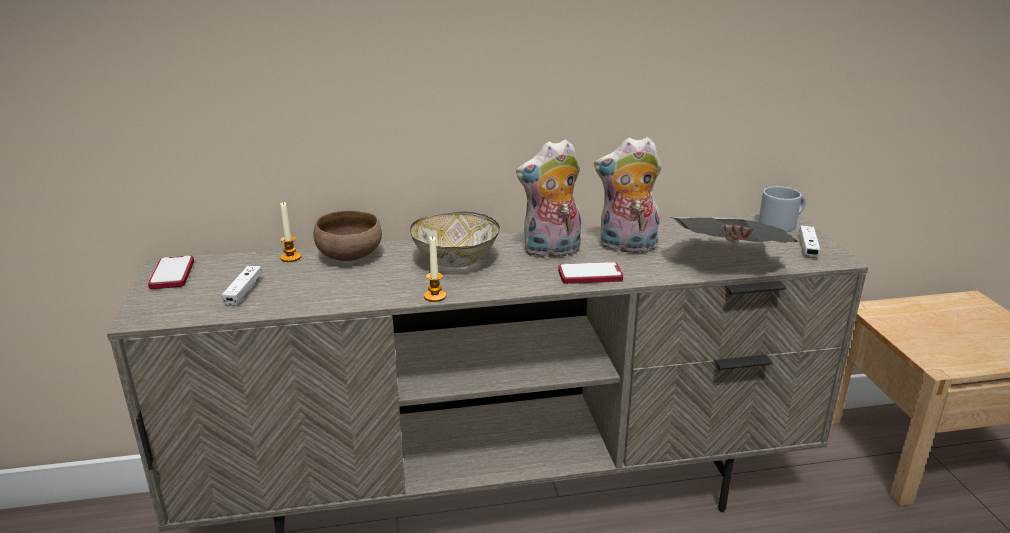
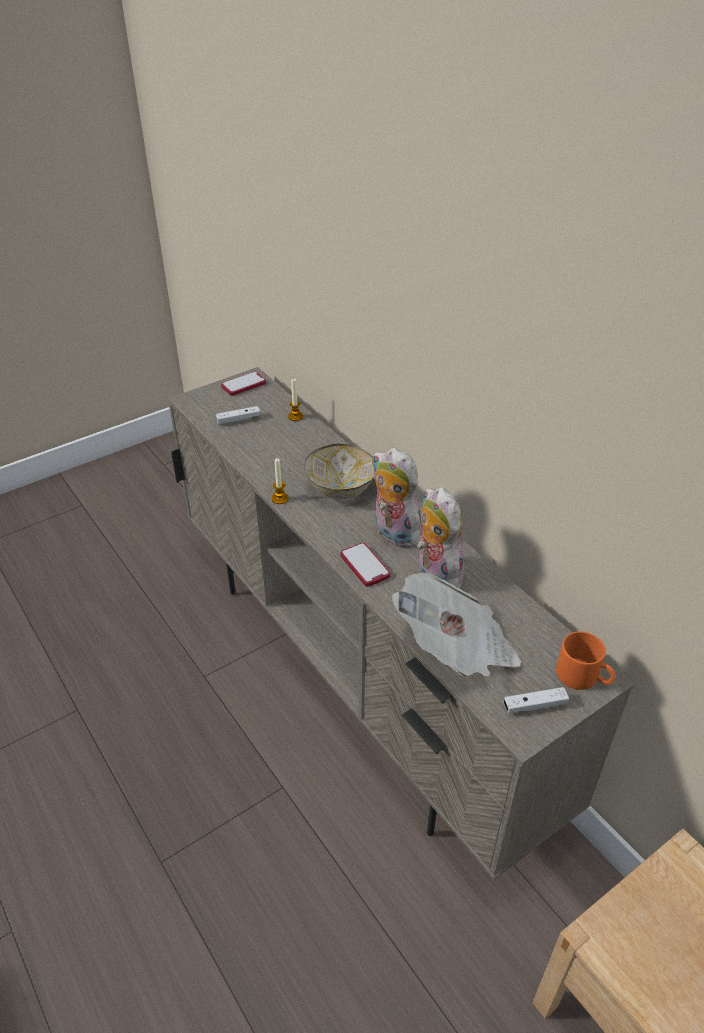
camera: 65 degrees right, 15 degrees up
(351, 256) = (315, 440): brown bowl -> none
(781, 224) = (584, 676): grey mug -> orange mug

